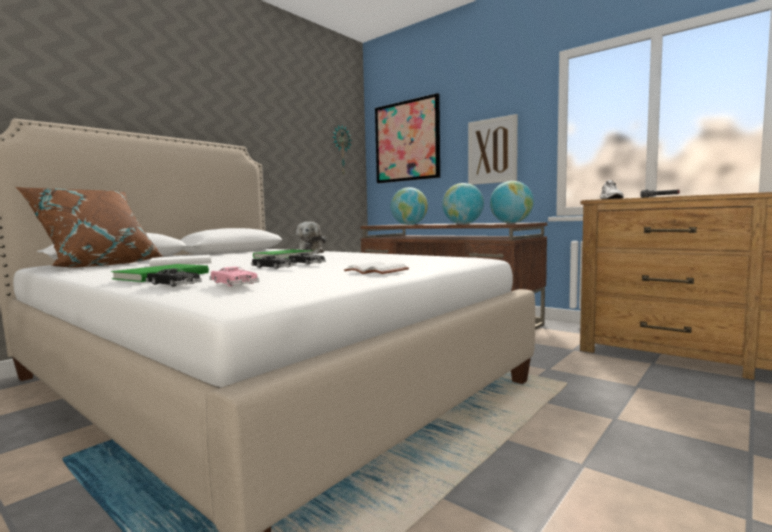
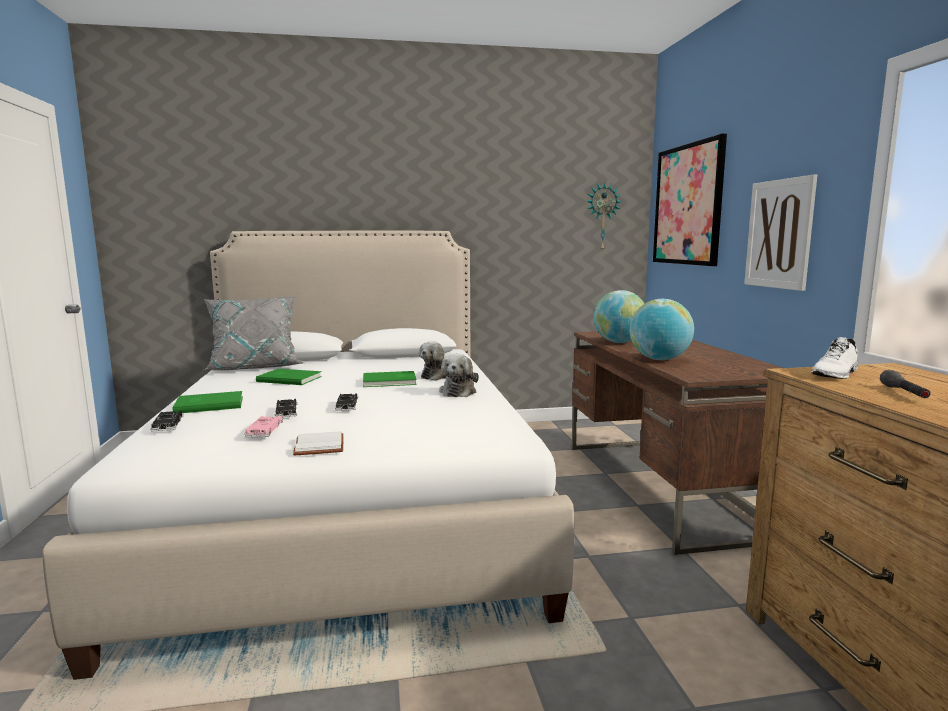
camera: 40 degrees right, 5 degrees up
(99, 265) = (255, 366): brown pillow -> grey pillow
(180, 263) = (289, 379): white book -> green book
(233, 283) = (172, 440): pink toy car -> pink toy car (264, 431)
(357, 254) = (459, 391): none -> plush toy
(511, 223) = (722, 372): globe -> none

